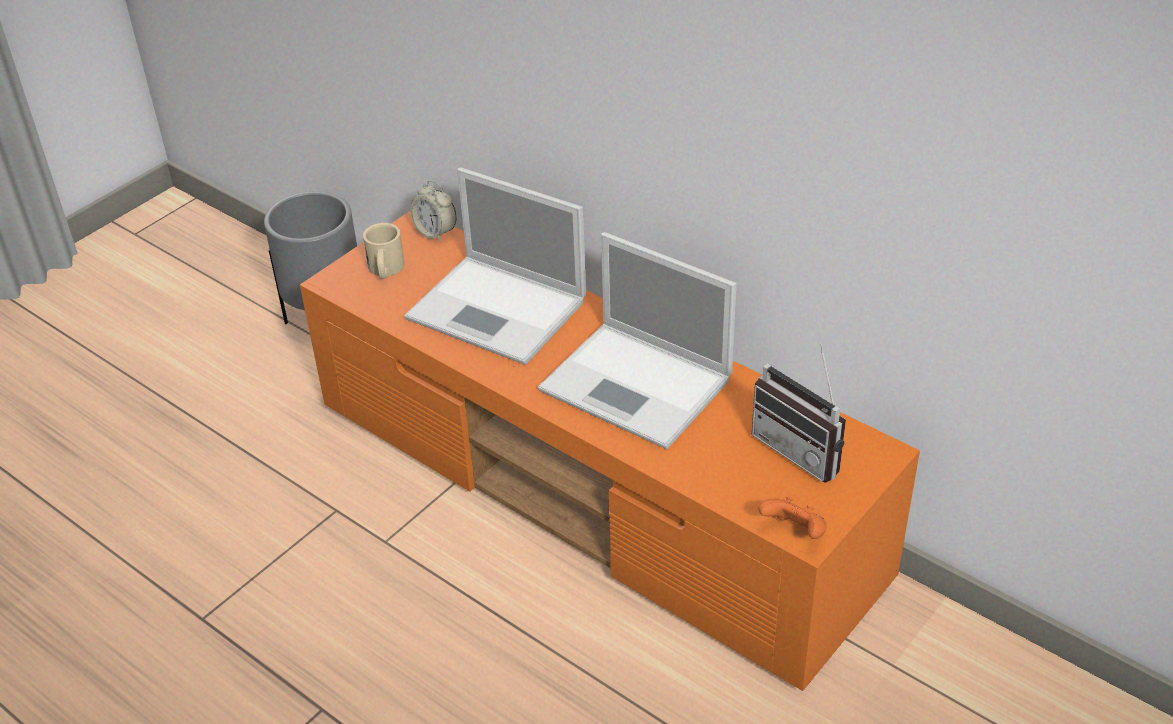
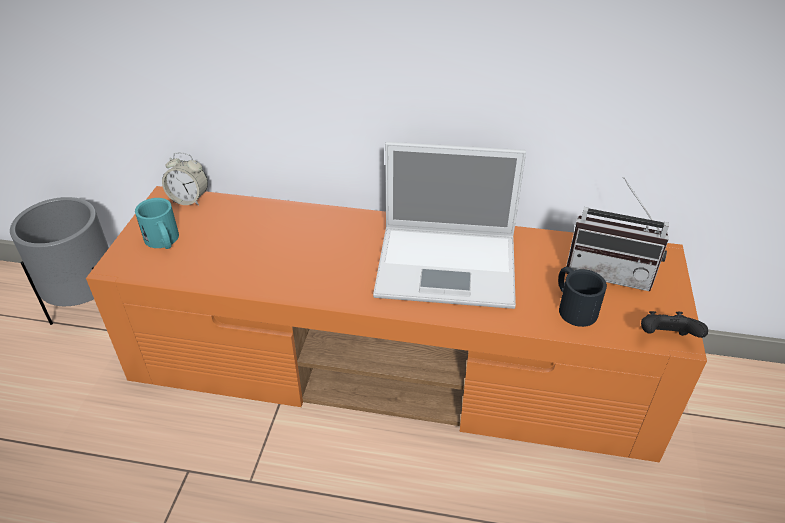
camera: 30 degrees left, 0 degrees up
(385, 270) = (164, 242): beige mug -> turquoise mug
(500, 310) = (289, 243): laptop -> none
(729, 469) = (573, 306): none -> black mug
(794, 532) = (665, 338): orange game controller -> black game controller

